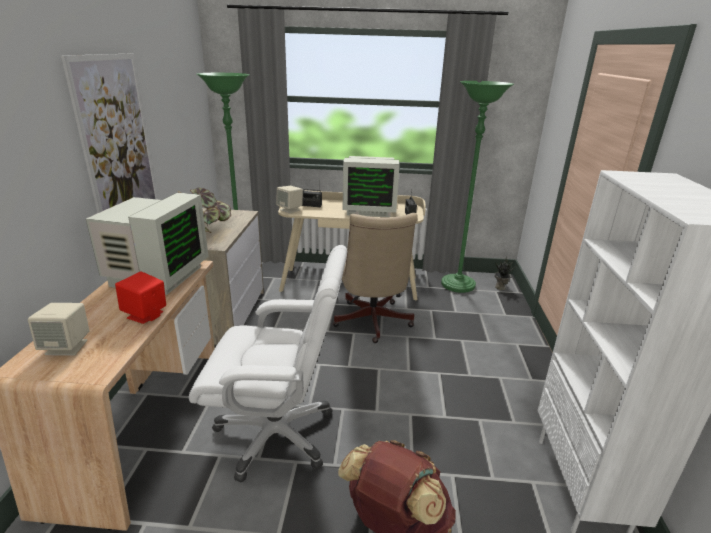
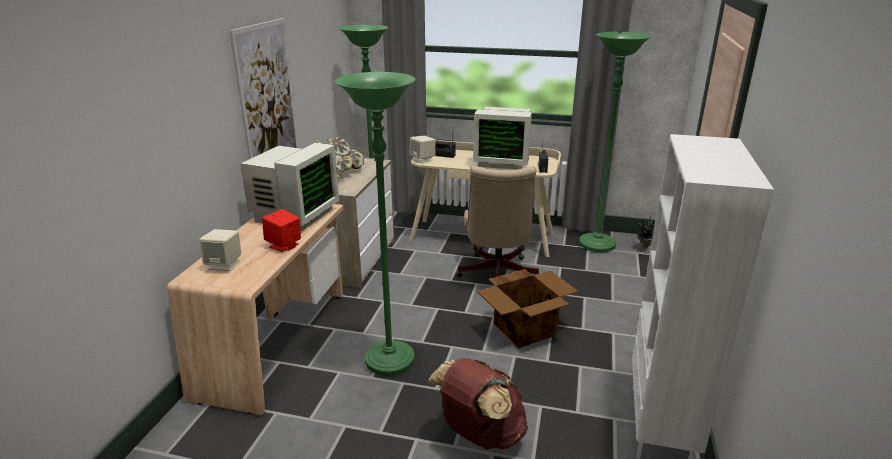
camera: 10 degrees right, 0 degrees up
(277, 433) = (389, 360): white office chair -> green floor lamp
(414, 380) = (525, 329): none -> cardboard box

